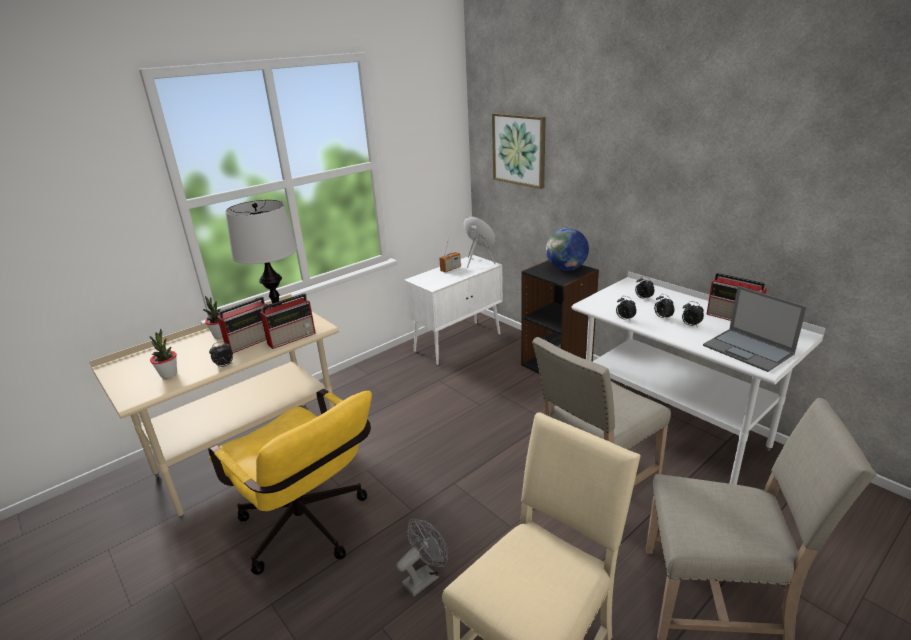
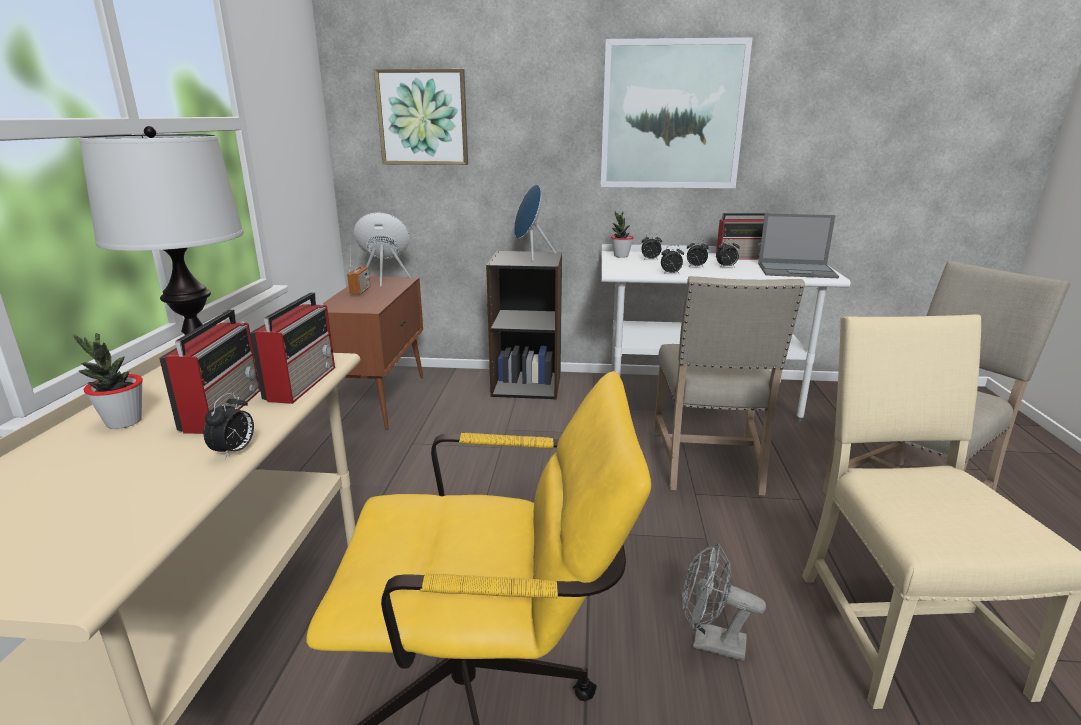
camera: 45 degrees left, 5 degrees down
(169, 374) = (105, 510): potted plant -> potted plant (621, 256)
(425, 577) = (710, 642): grey fan -> grey fan turned 75 degrees counterclockwise
(458, 342) = (381, 399): white cabinet -> brown cabinet
(566, 269) = (530, 256): globe -> blue speaker
(696, 172) = (672, 116): none -> picture

